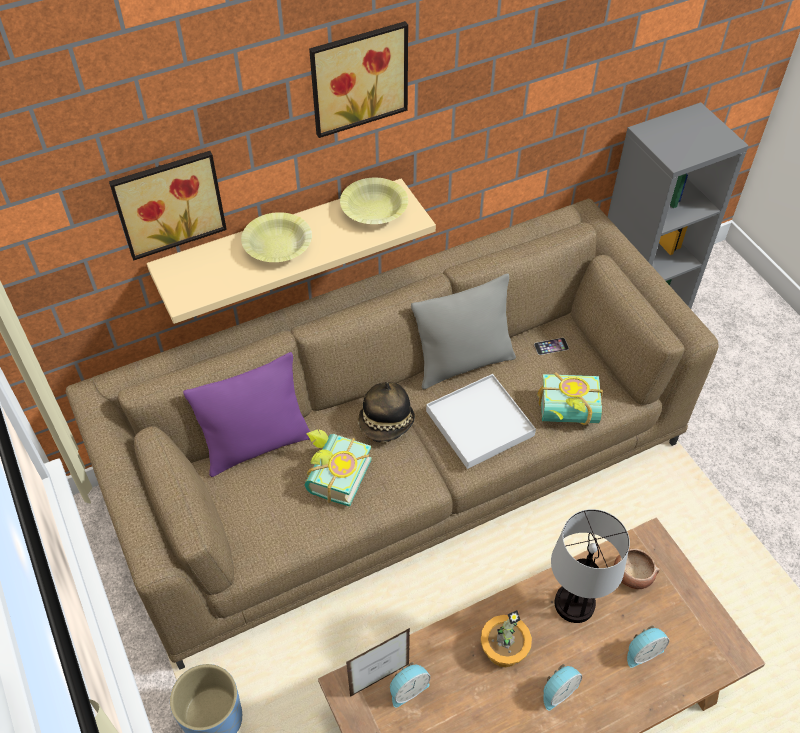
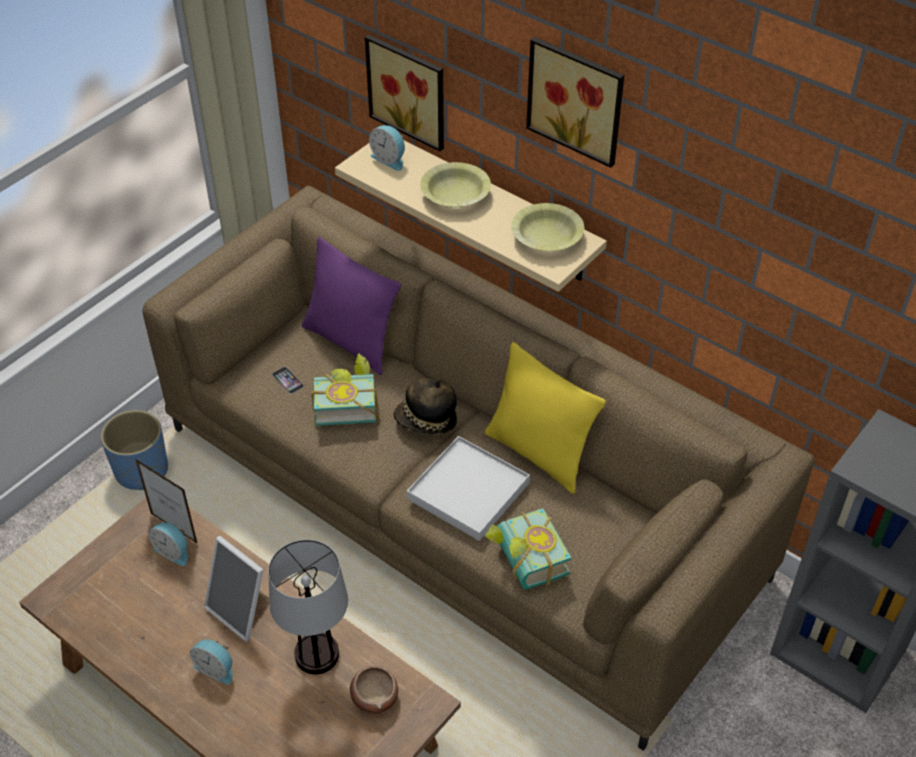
camera: 65 degrees right, 5 degrees down
(463, 363) = (538, 454): grey pillow -> yellow pillow
(503, 649) = (242, 610): potted plant -> picture frame
(551, 346) = (610, 519): phone -> phone (287, 380)
(642, 651) = (289, 730): alarm clock -> alarm clock (389, 159)

